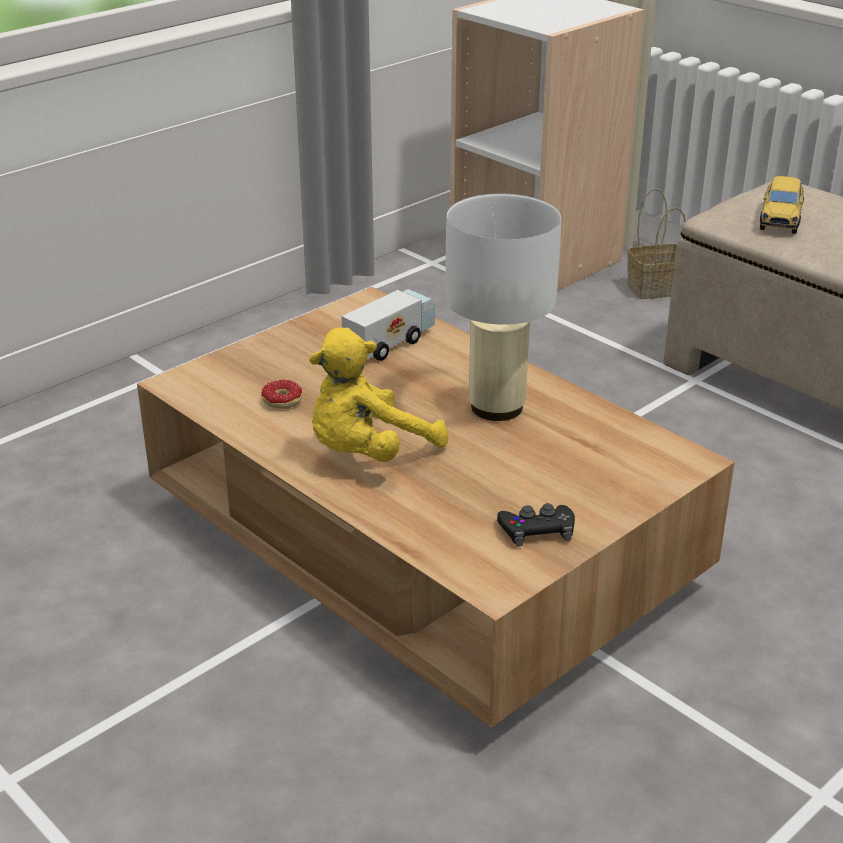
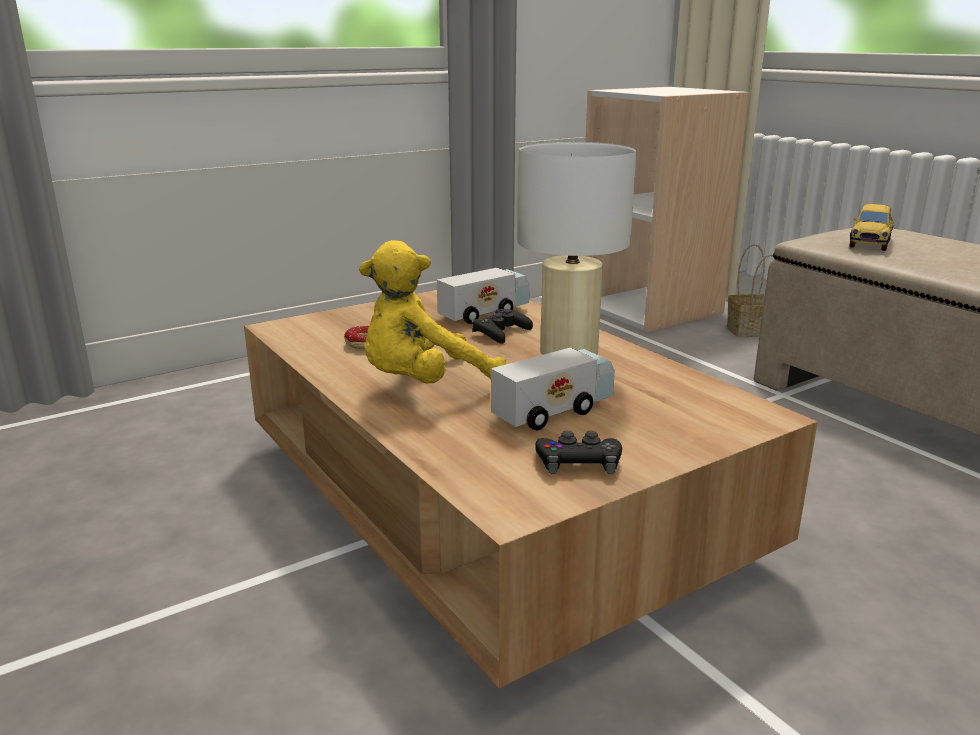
camera: 10 degrees right, 10 degrees down
(417, 370) = (501, 332): none -> black game controller
(499, 473) = (553, 410): none -> toy truck

